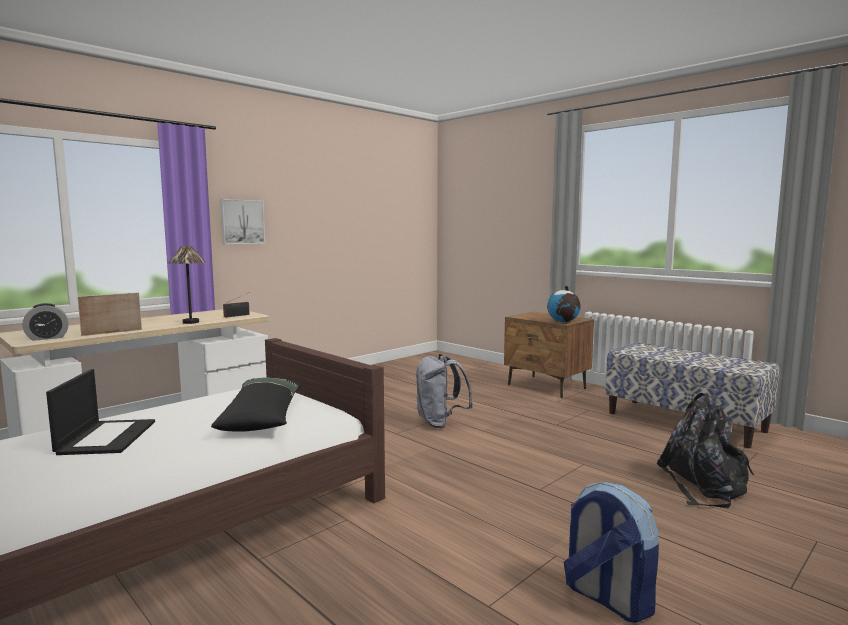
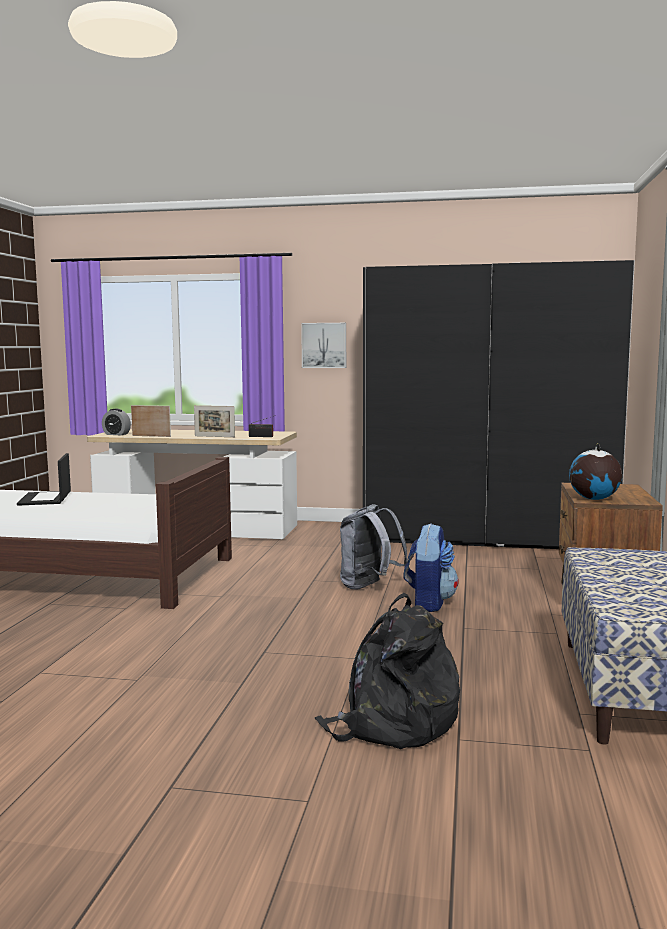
camera: 55 degrees right, 0 degrees up
(107, 437) = (45, 499): laptop -> laptop turned 120 degrees clockwise
(191, 322) = (214, 436): table lamp -> picture frame
(263, 415) = (123, 509): black pillow -> none
(391, 371) = (487, 537): none -> black wardrobe
(606, 598) = (81, 708): backpack -> backpack (429, 603)

